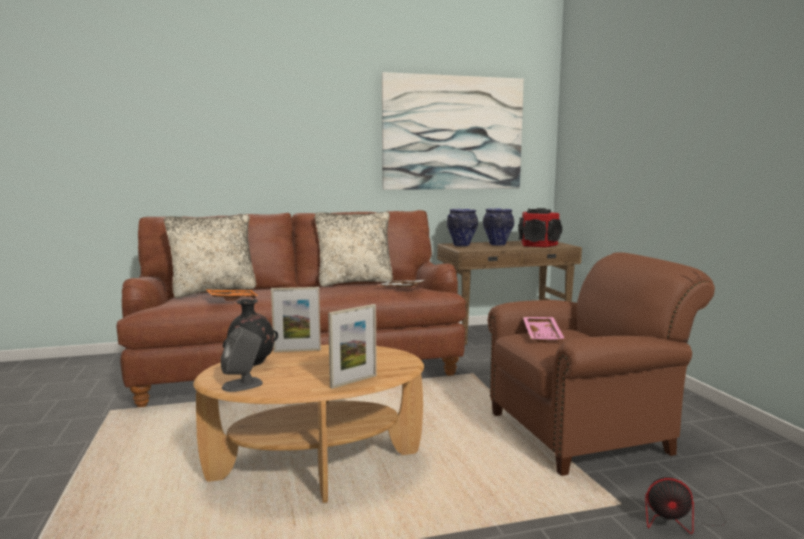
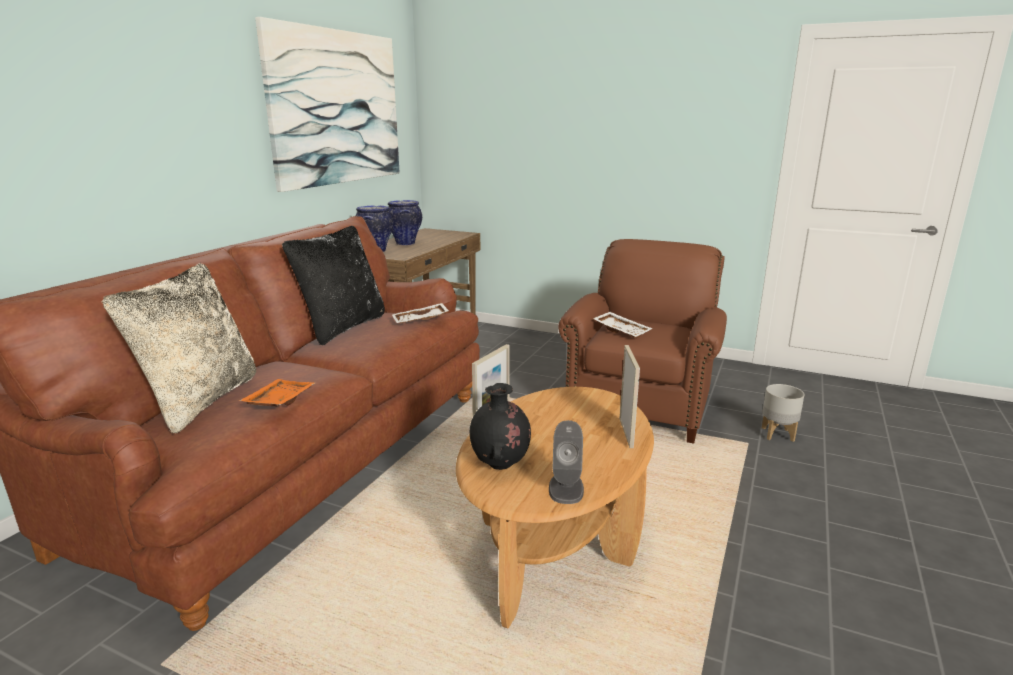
camera: 50 degrees left, 10 degrees up
(355, 283) = (344, 328): beige pillow -> black pillow
(538, 245) = (440, 236): speaker -> none
(543, 335) = (622, 331): pink tray -> white tray
(679, 517) = (777, 434): fan -> grey planter

